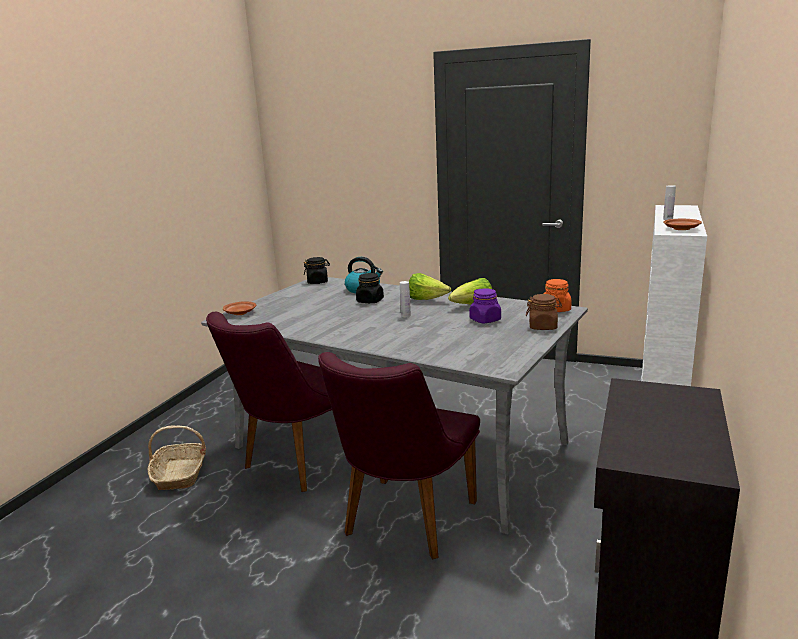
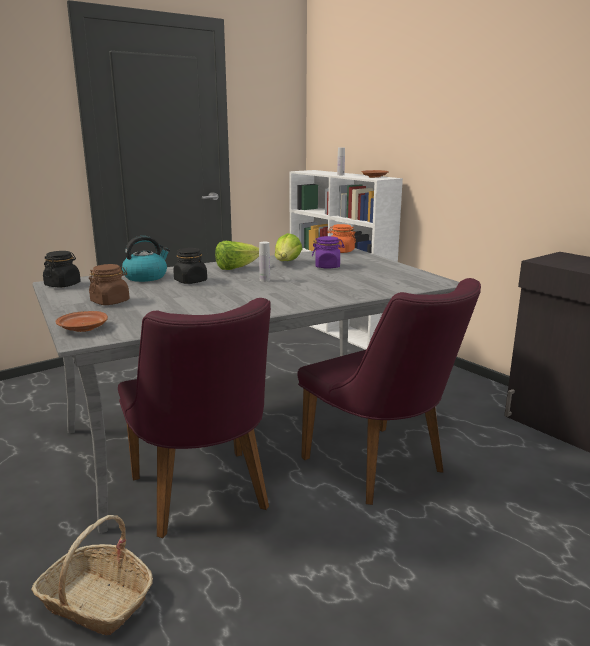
camera: 60 degrees left, 0 degrees up
(543, 327) = (372, 260): brown jar -> brown jar (110, 302)

